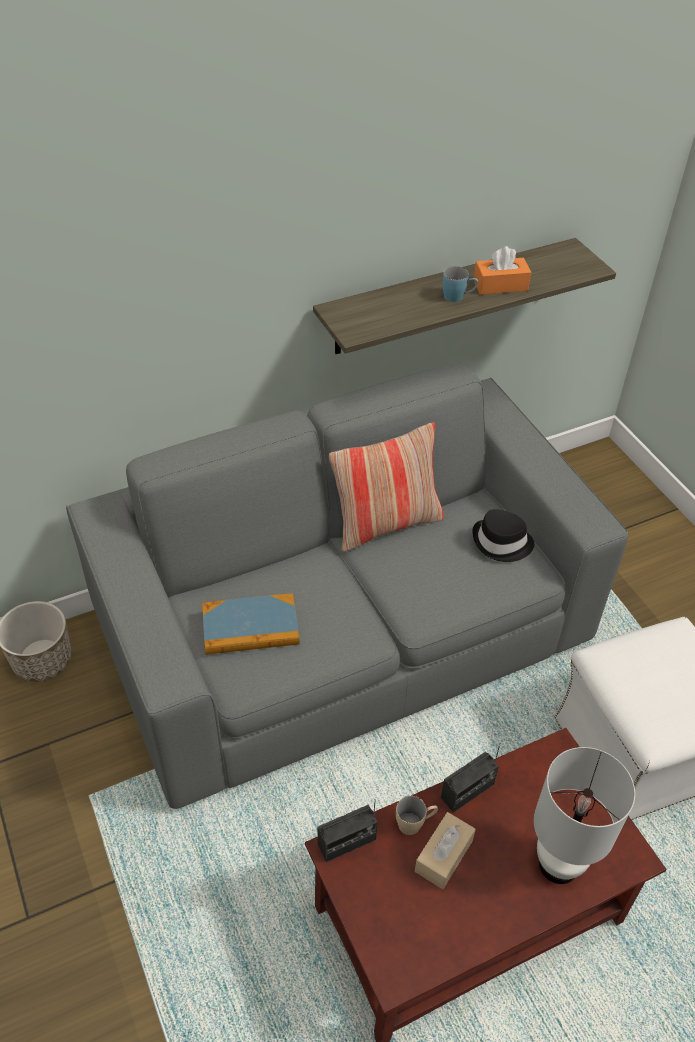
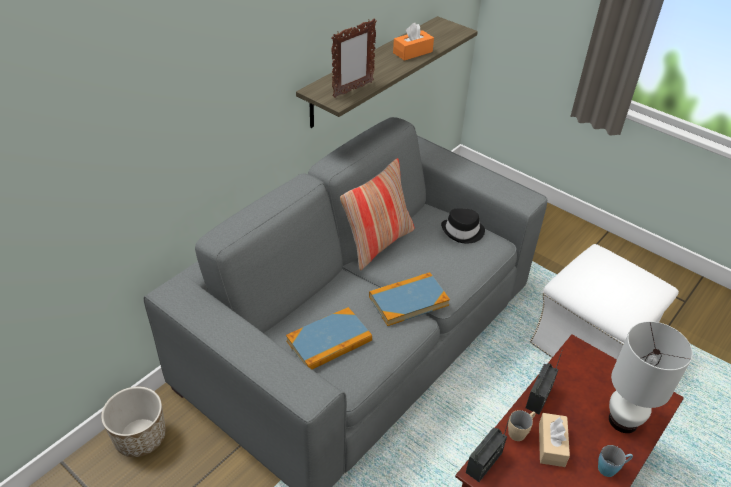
camera: 25 degrees left, 5 degrees down
(374, 610) = (408, 301): none -> book
(383, 321) = (352, 90): none -> picture frame
(458, 297) = (391, 65): blue mug -> blue mug (611, 468)

